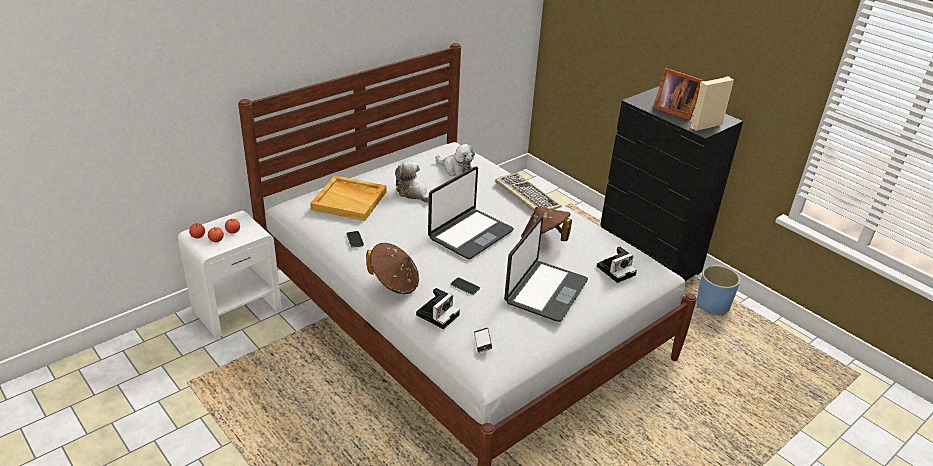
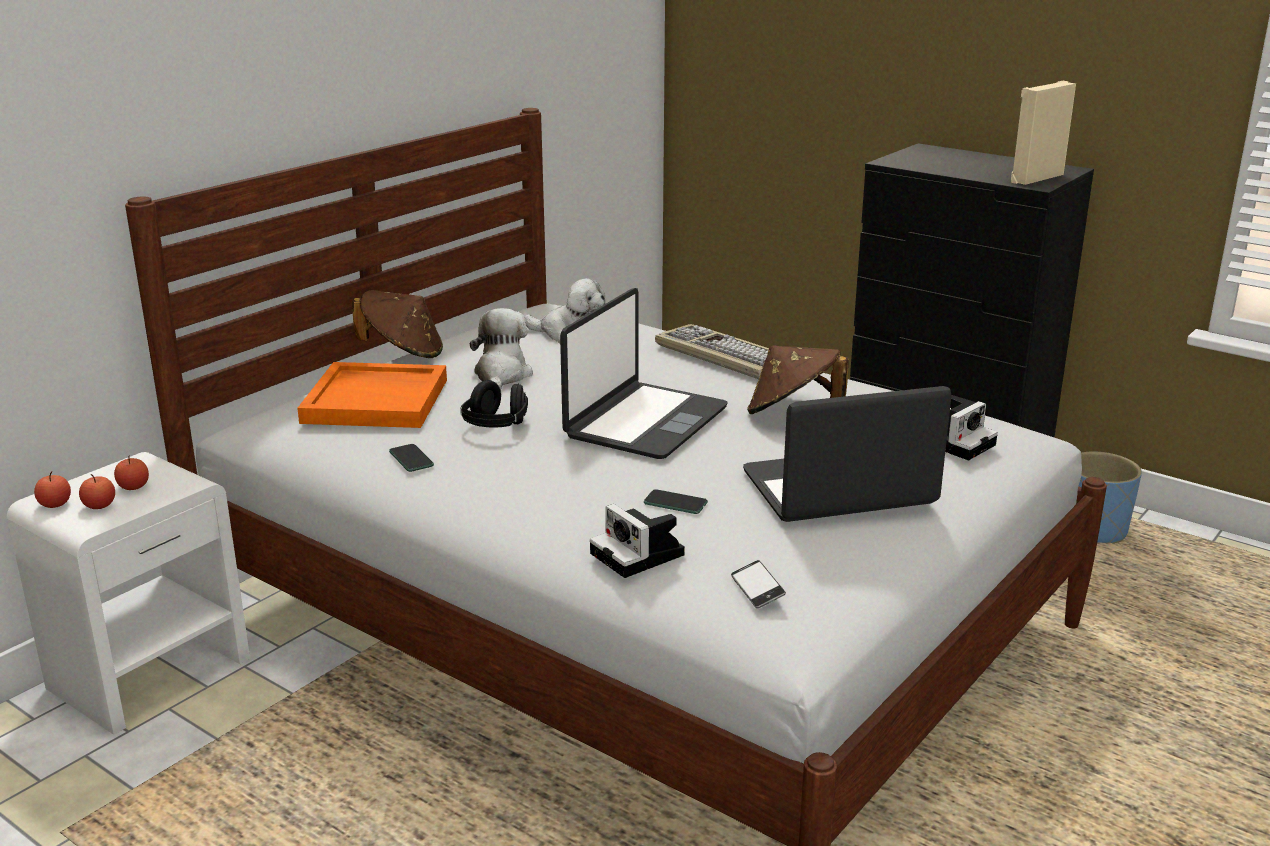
camera: 10 degrees left, 10 degrees down
(350, 200) = (377, 400): beige tray -> orange tray
(394, 283) = (524, 516): brown hat -> brown hat (403, 353)
(399, 226) = (496, 426): none -> black headphones
(413, 193) = (501, 376): plush toy -> plush toy turned 60 degrees clockwise
(438, 314) = (640, 555): camera -> camera turned 120 degrees clockwise
(545, 291) = (839, 490): laptop -> laptop turned 120 degrees counterclockwise
(673, 110) = (966, 167): picture frame -> none

